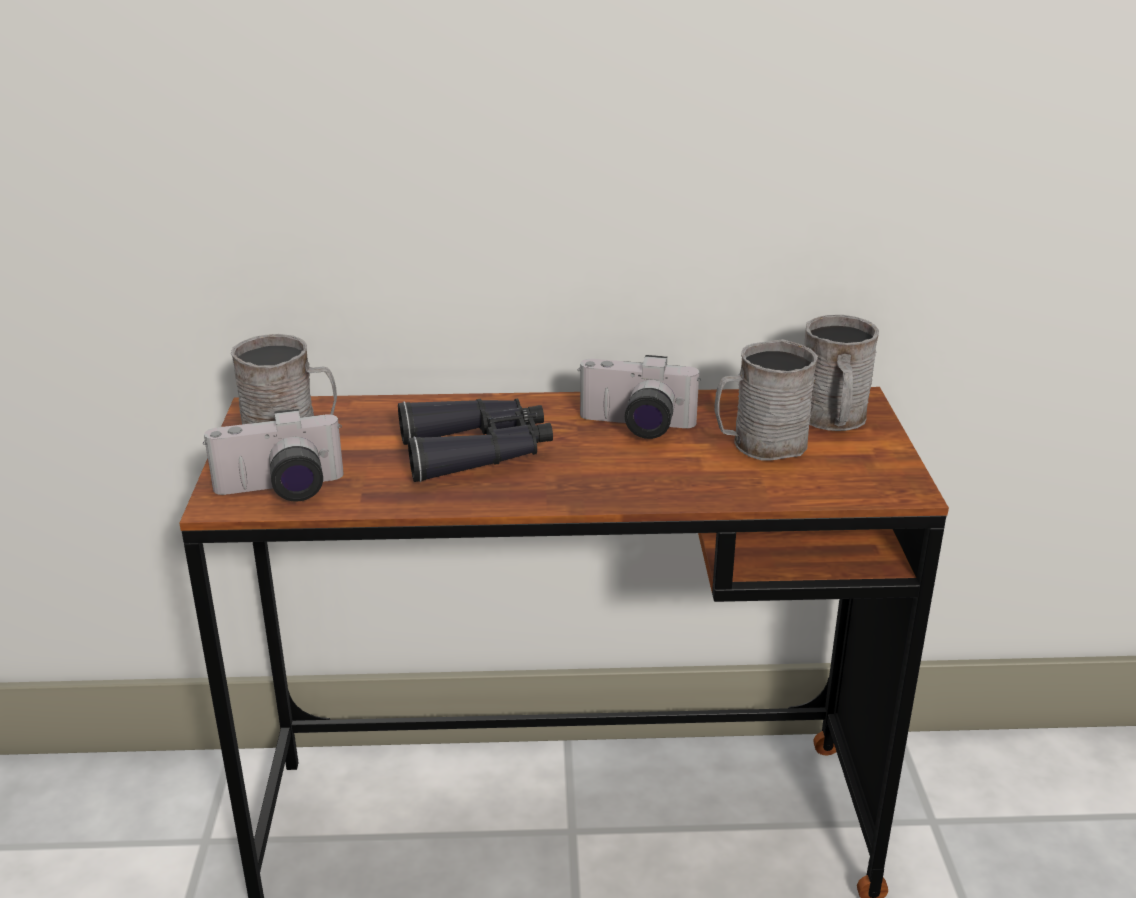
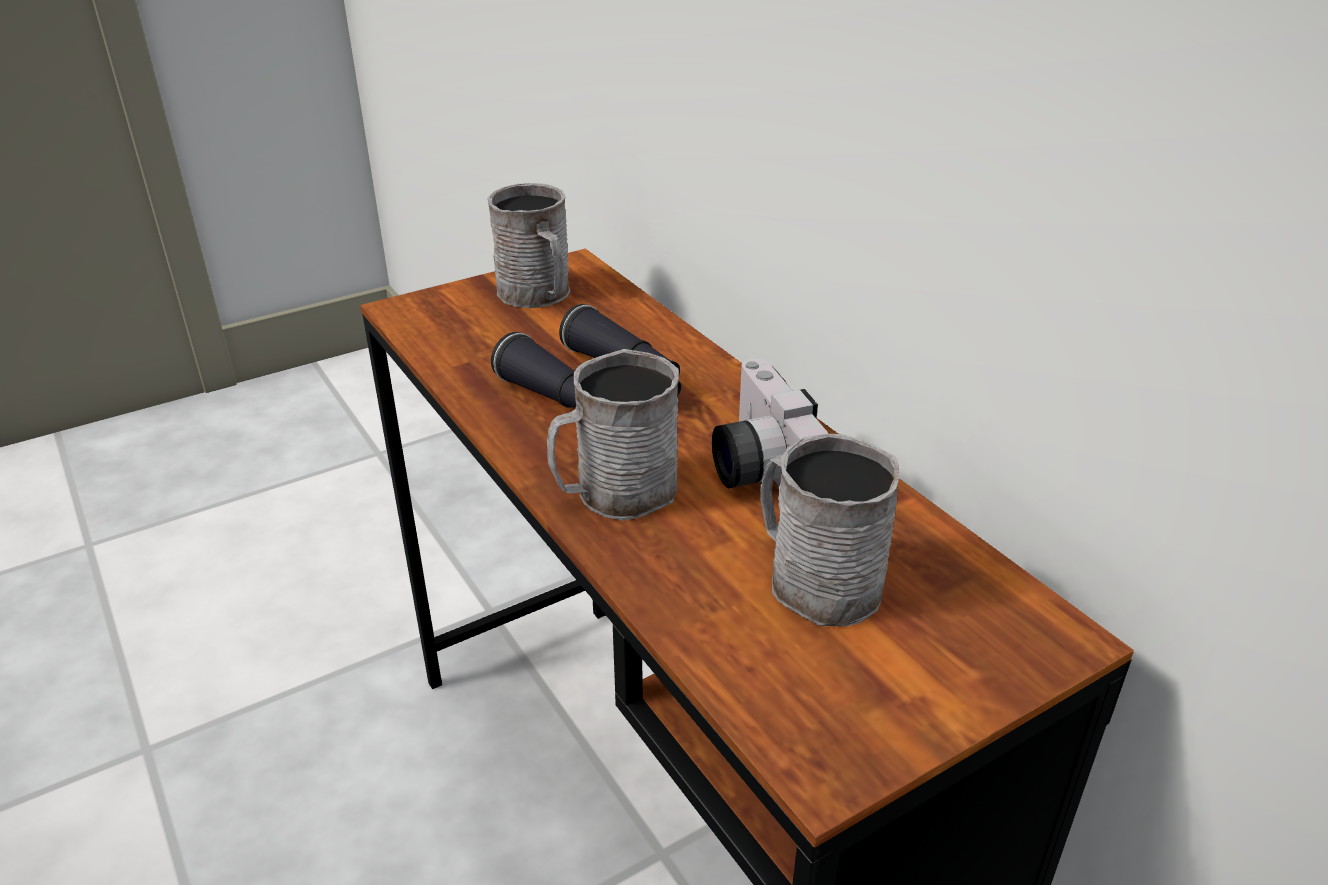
camera: 60 degrees right, 5 degrees up
(280, 491) = (440, 325): camera -> none
(833, 419) = (962, 629): grey mug -> grey mug (614, 494)

